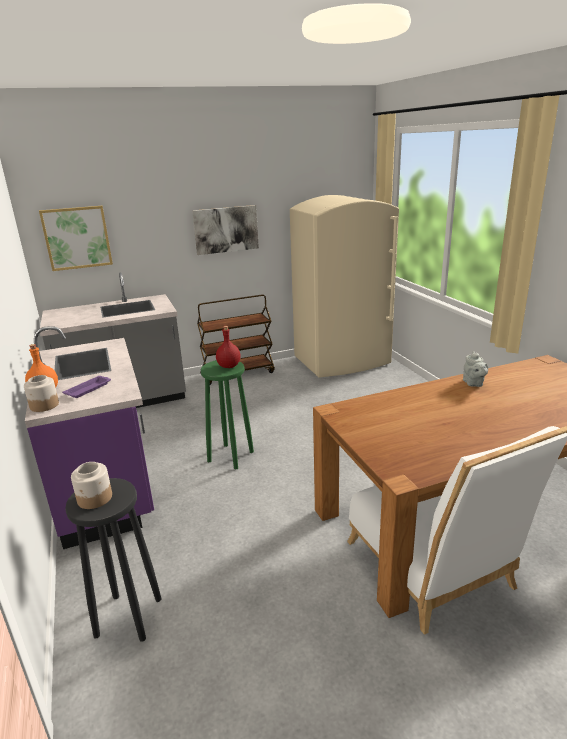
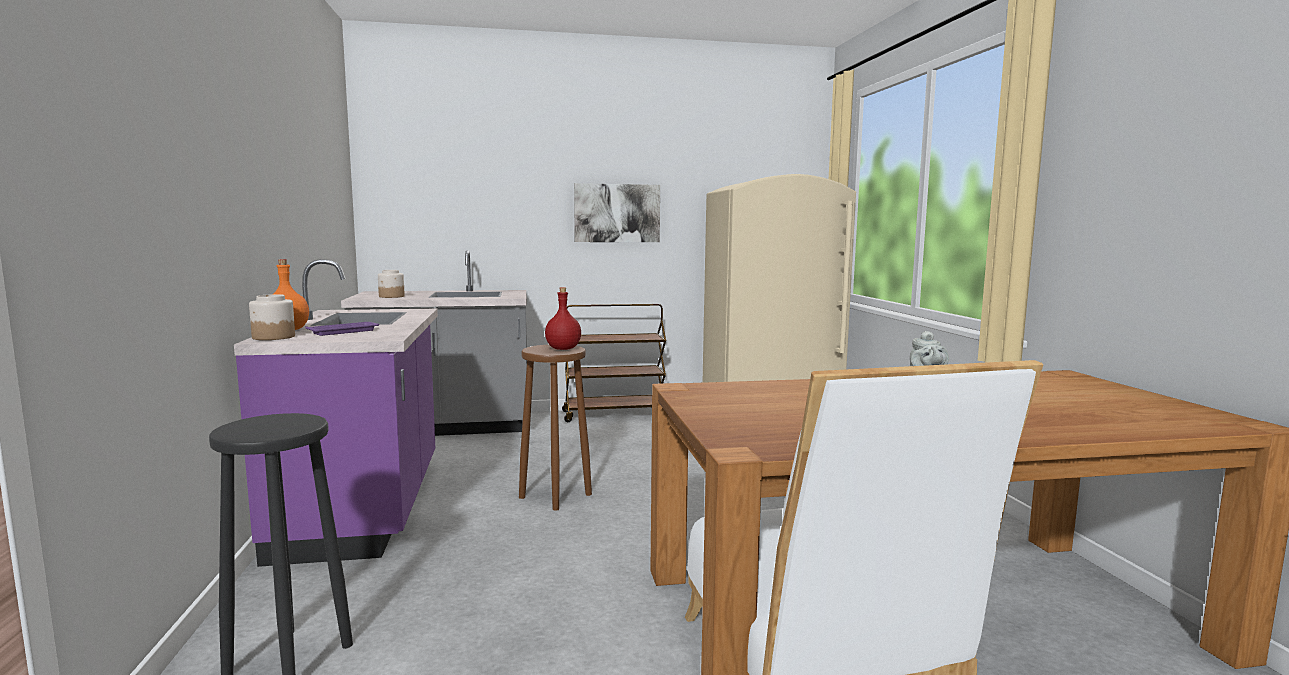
camera: 10 degrees right, 15 degrees down
(77, 238) = (422, 203): picture -> none
(95, 498) = (261, 426): jar -> jar (391, 296)
(231, 456) = (556, 496): green stool -> brown stool

